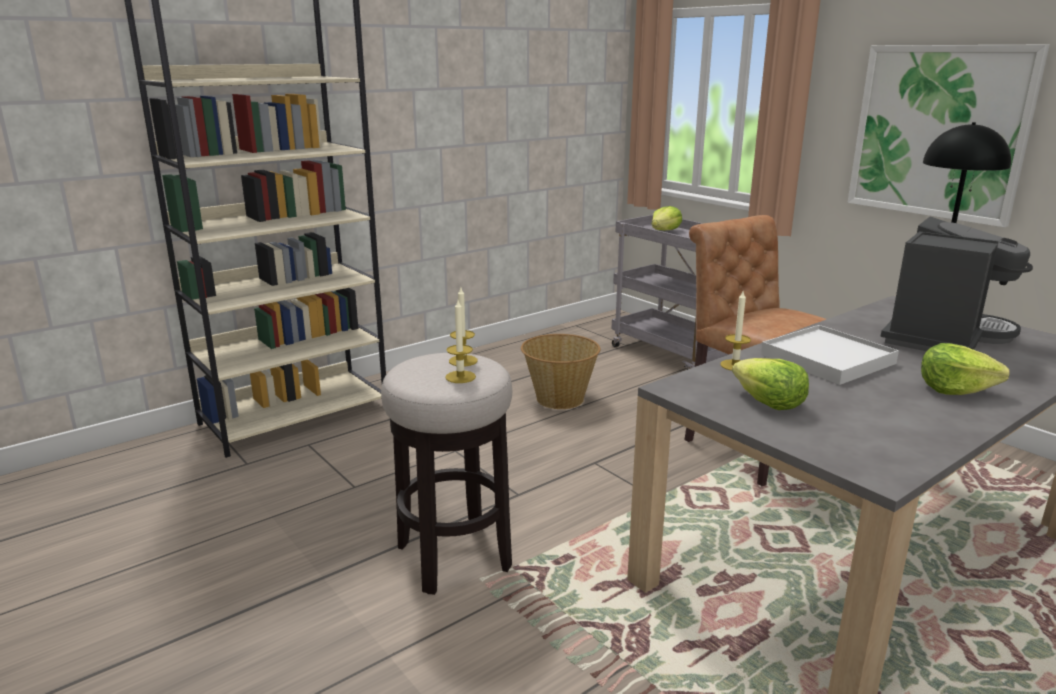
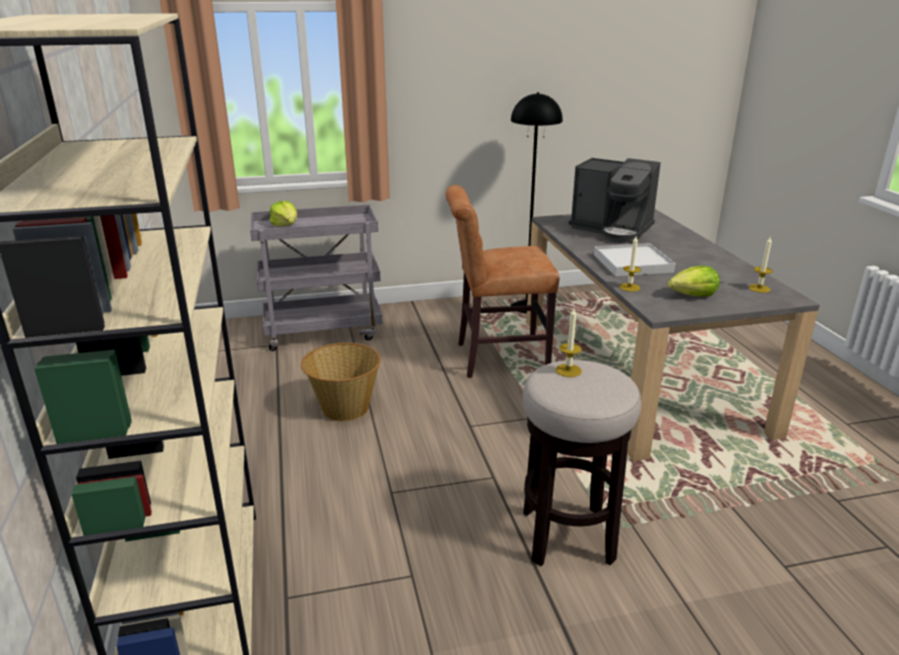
camera: 65 degrees left, 5 degrees up
(460, 377) = (604, 378): candle -> candle (759, 288)
(939, 132) = (482, 99): picture -> none
(942, 336) = (612, 230): coffee machine -> coffee machine turned 150 degrees clockwise
(954, 389) = (690, 252): lettuce -> none

